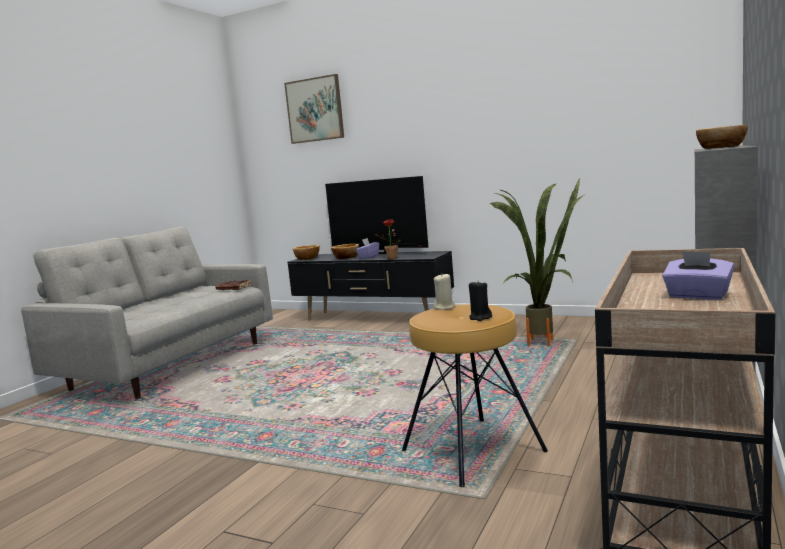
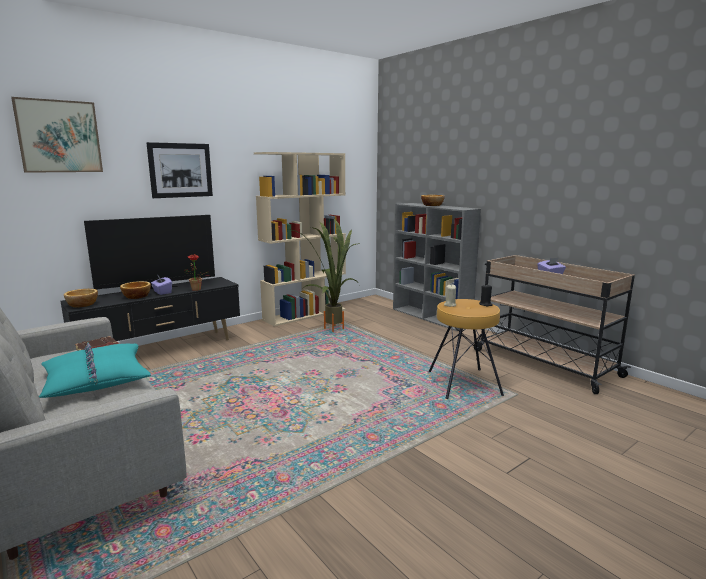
camera: 65 degrees left, 5 degrees up
(178, 303) = (96, 379): none -> turquoise pillow
(412, 128) = (180, 170): none -> picture
(563, 321) = (305, 314): none -> beige bookcase

